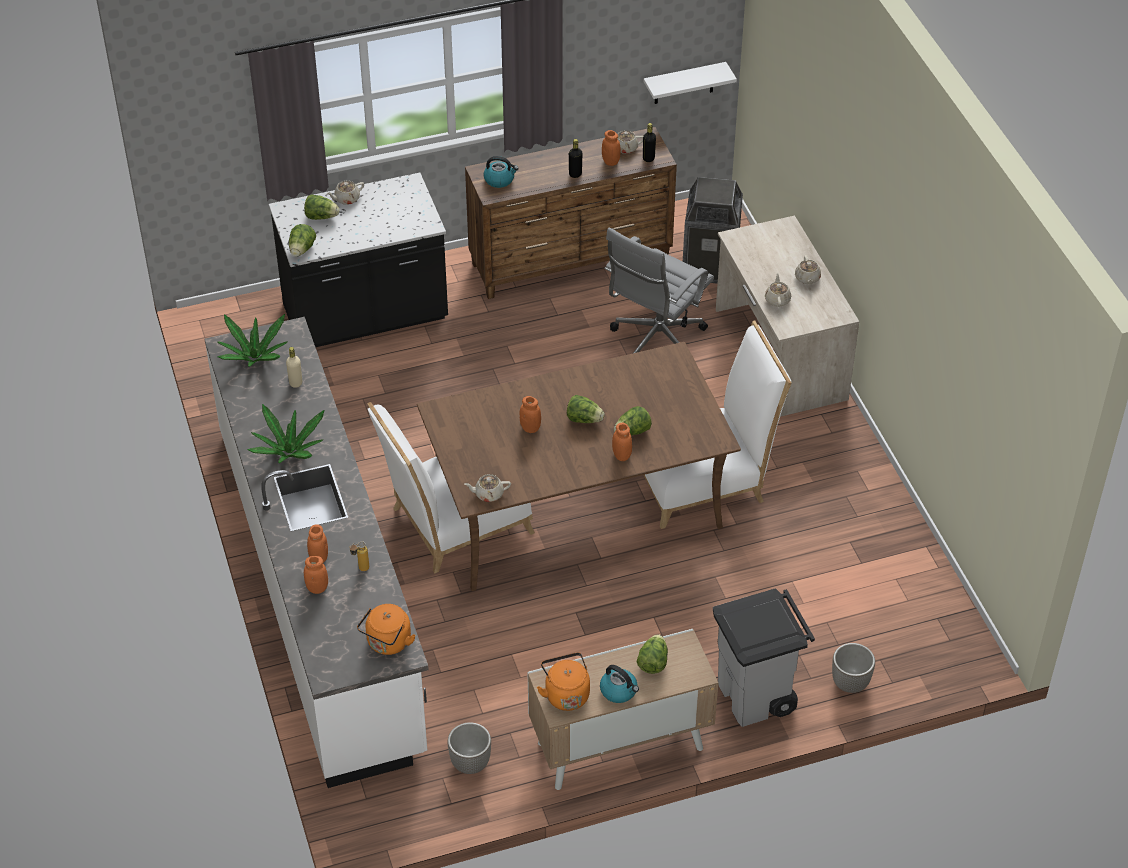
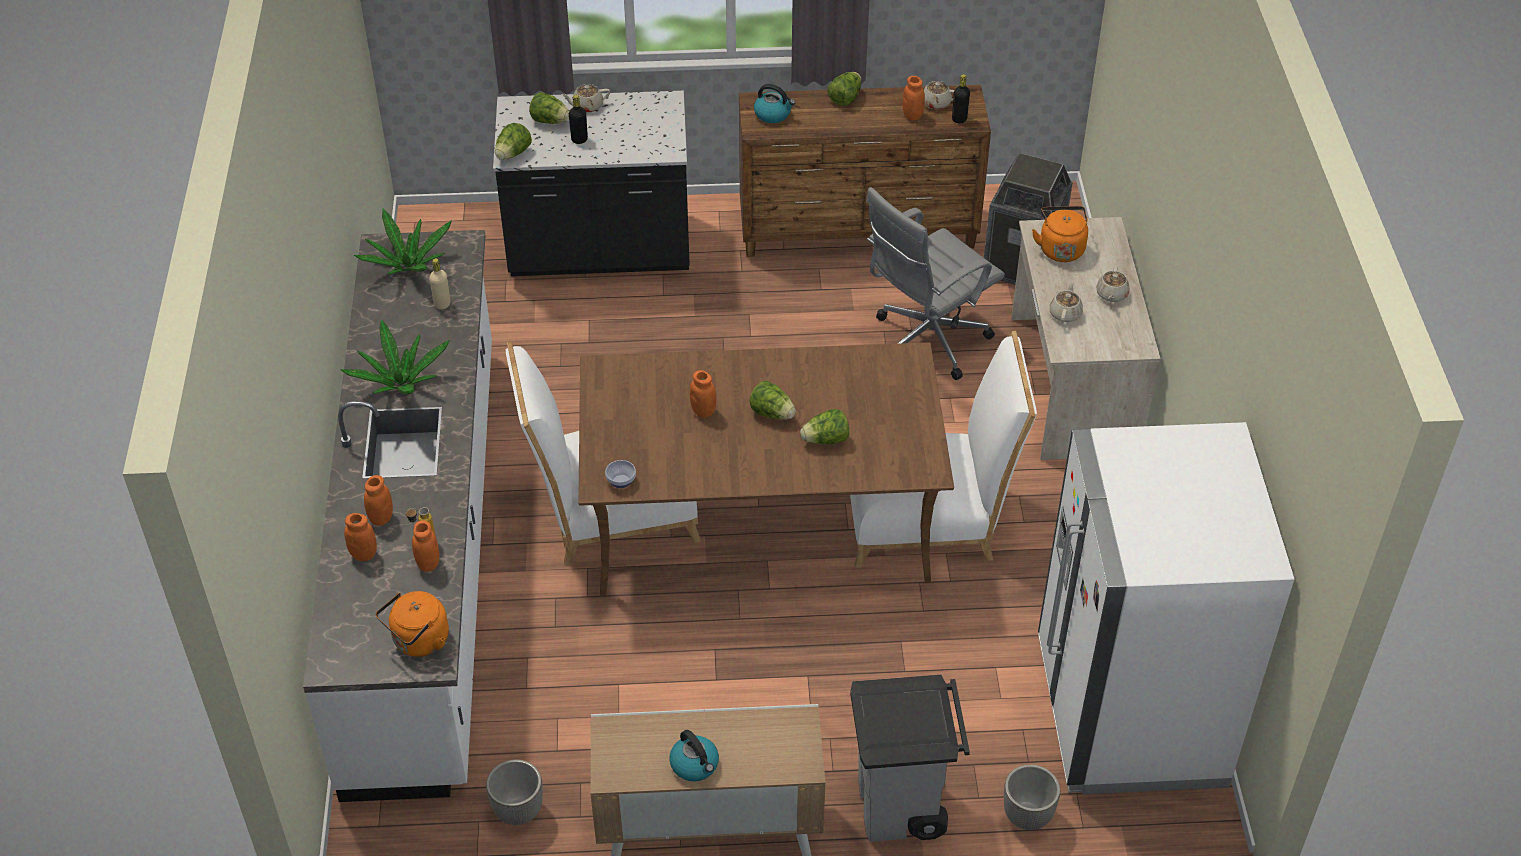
camera: 15 degrees right, 0 degrees up
(488, 494) = (622, 481): beige teapot -> bowl
(565, 694) = (627, 753): orange kettle -> orange kettle (1060, 248)
(575, 174) = (864, 123): black bottle -> black bottle (579, 140)
(621, 455) = (801, 466): orange jar -> orange jar (428, 563)
(653, 662) = (751, 737): lettuce -> lettuce (845, 98)
(684, 83) = (1026, 38): white shelf -> none
(900, 594) = (1129, 713): none -> white fridge

